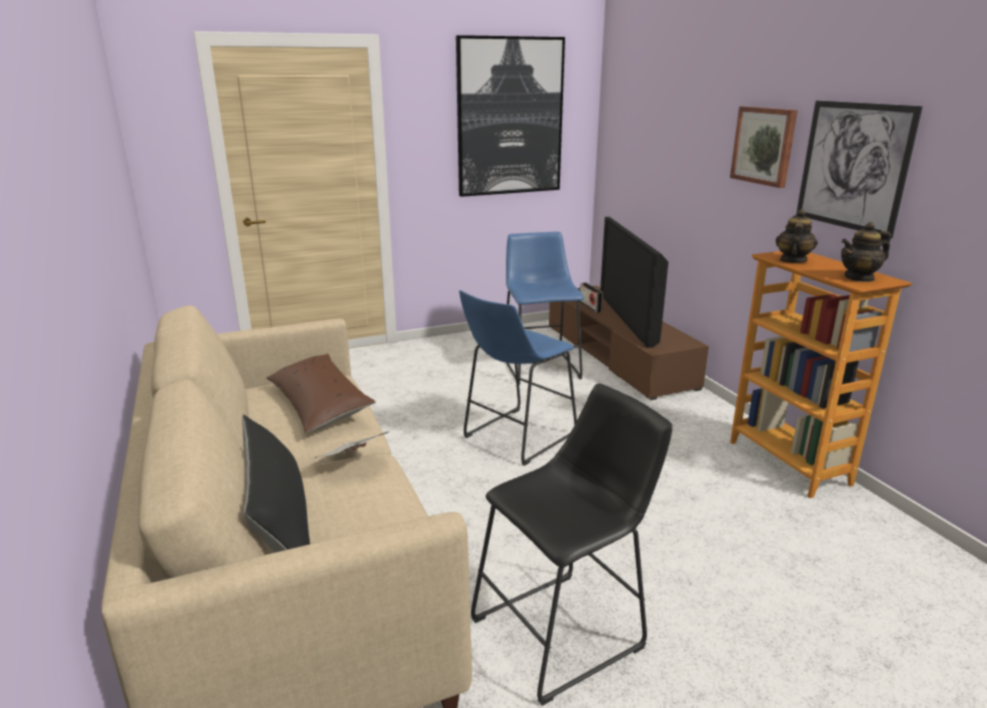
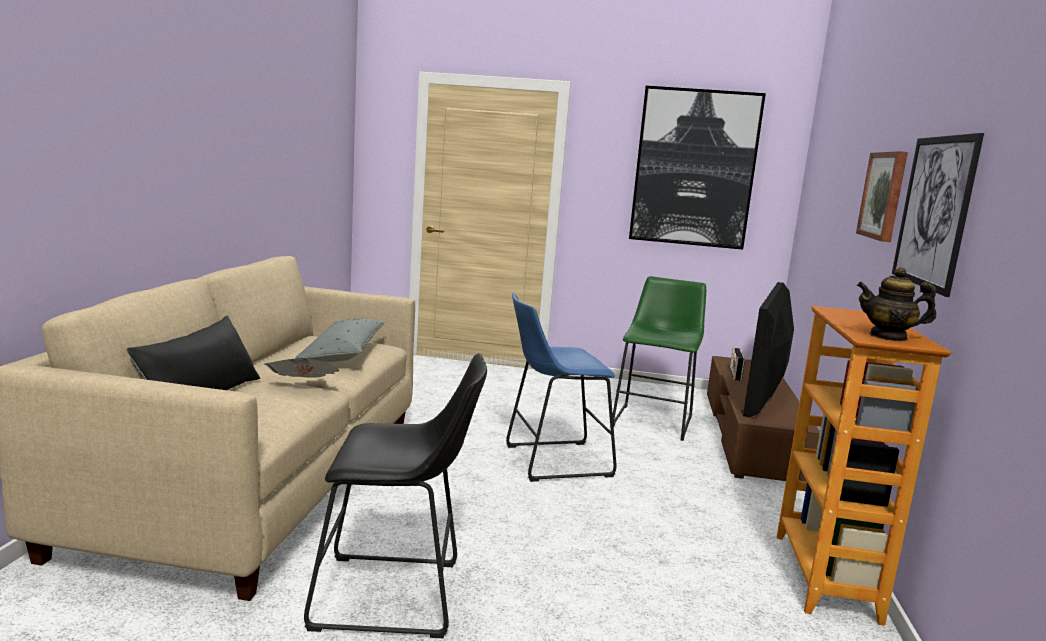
camera: 30 degrees right, 10 degrees down
(319, 404) = (343, 353): brown pillow -> grey pillow
(539, 366) = (654, 420): blue stool -> green stool
(792, 260) = (845, 316): teapot -> none

